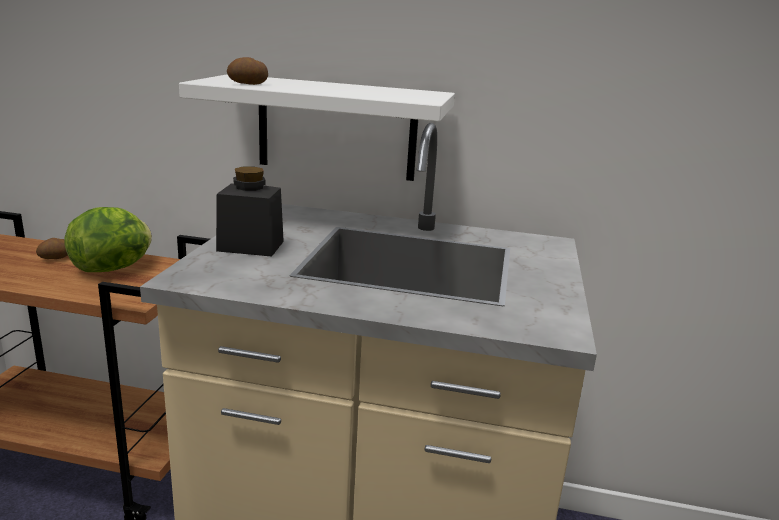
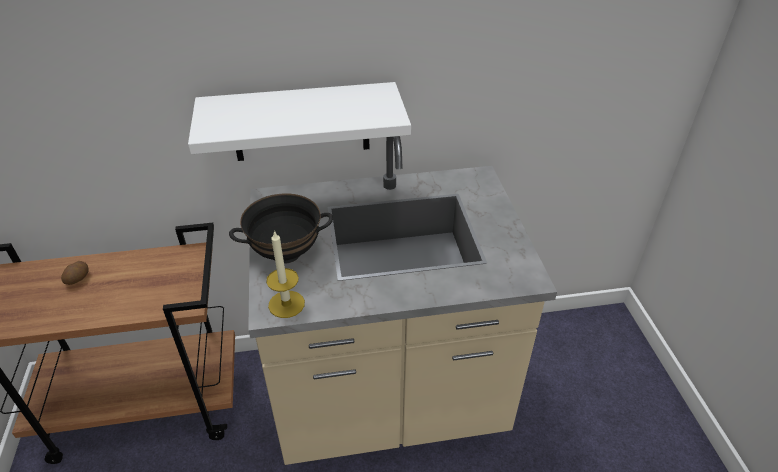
camera: 20 degrees left, 20 degrees up
(114, 268) = (138, 274): lettuce -> none
(207, 278) = (286, 304): none -> candle
(248, 84) = (243, 127): potato -> none
(250, 246) = (286, 254): black jar -> black bowl

